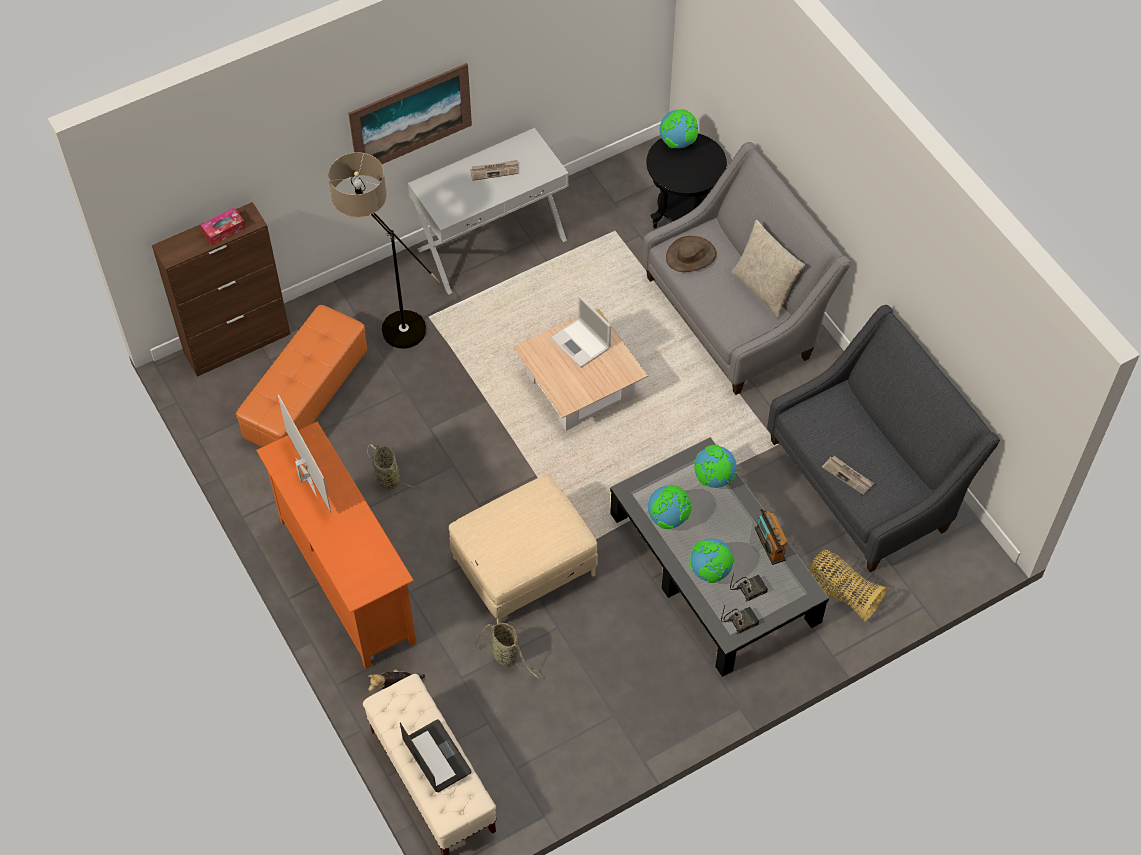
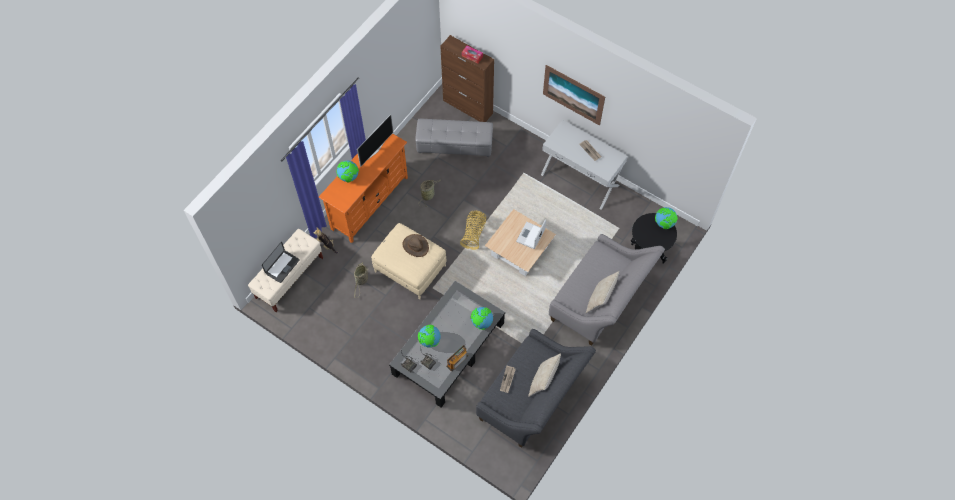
camera: 65 degrees right, 5 degrees up
(306, 395) = (455, 145): orange ottoman -> grey ottoman
(389, 322) = (511, 158): floor lamp -> none
(668, 518) = (450, 311): globe -> globe (349, 177)
(691, 256) = (601, 259): brown hat -> brown hat (415, 246)
(841, 592) = (462, 410): basket -> basket (474, 233)
(874, 427) = (543, 381): none -> beige pillow

